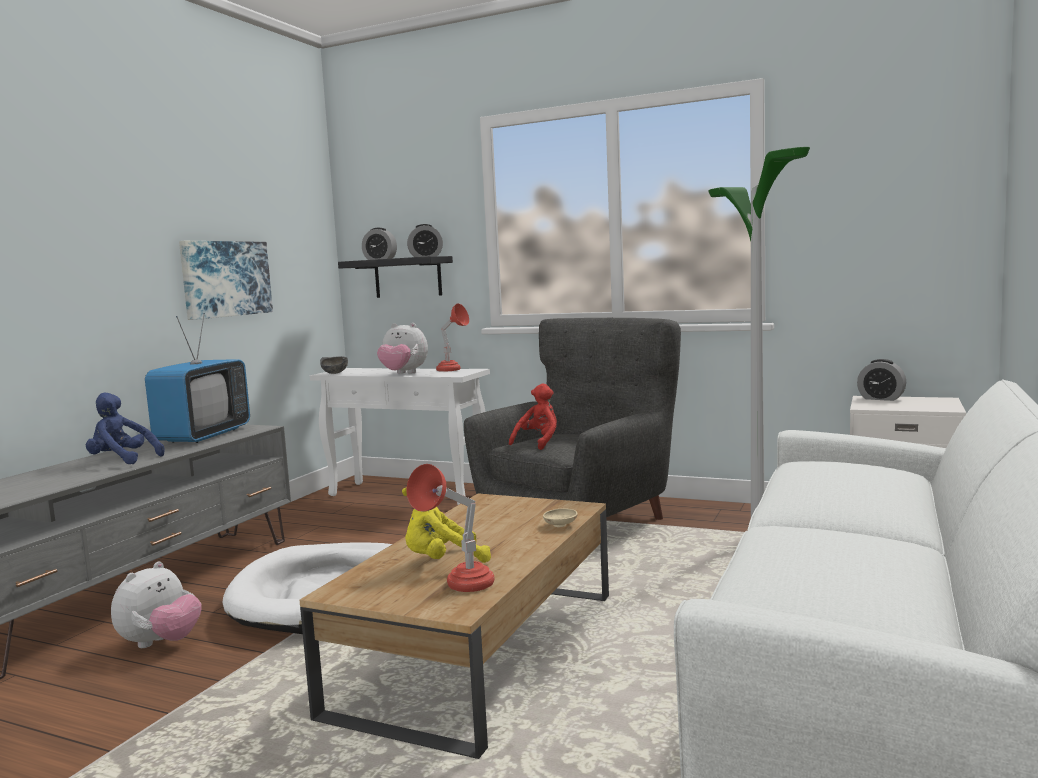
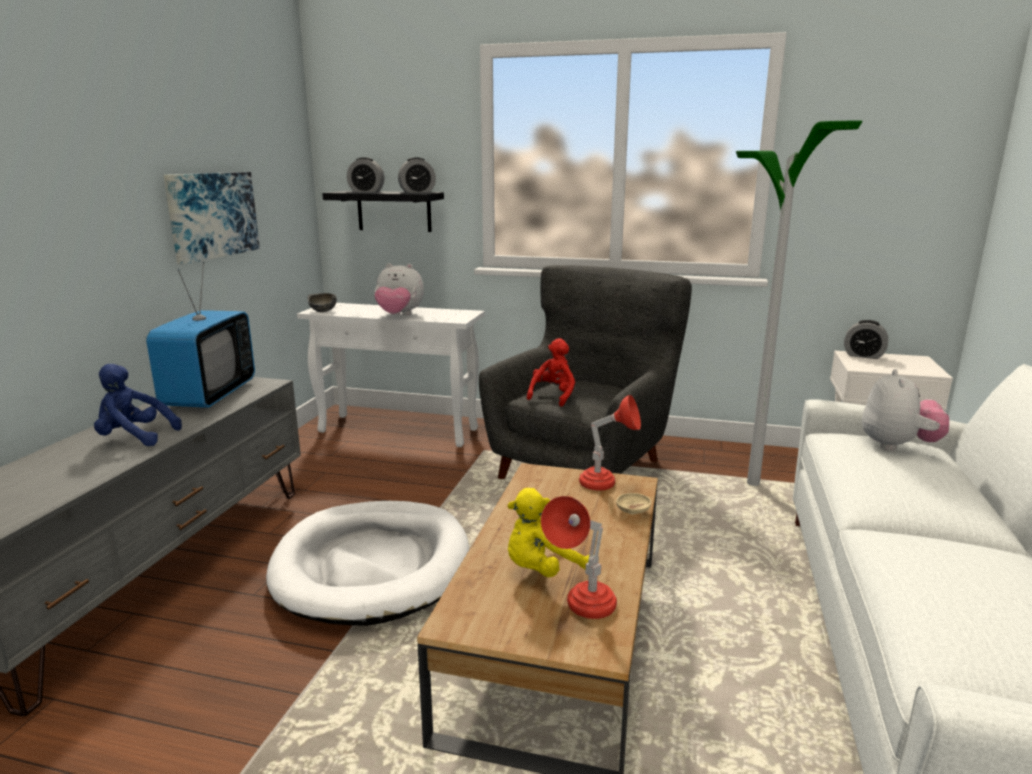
camera: 10 degrees left, 10 degrees up
(160, 643) = (211, 643): plush toy -> plush toy (897, 446)
(453, 370) = (449, 312): red table lamp -> red table lamp (607, 486)

